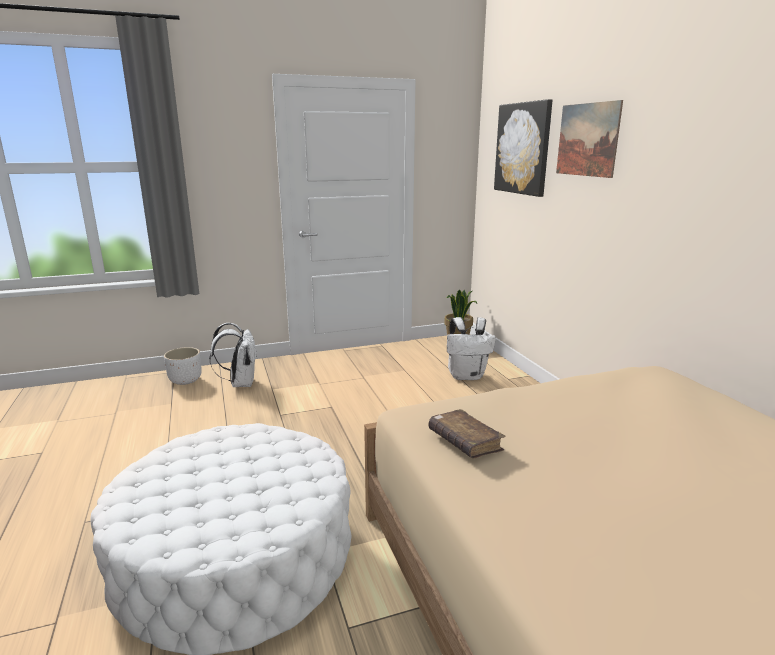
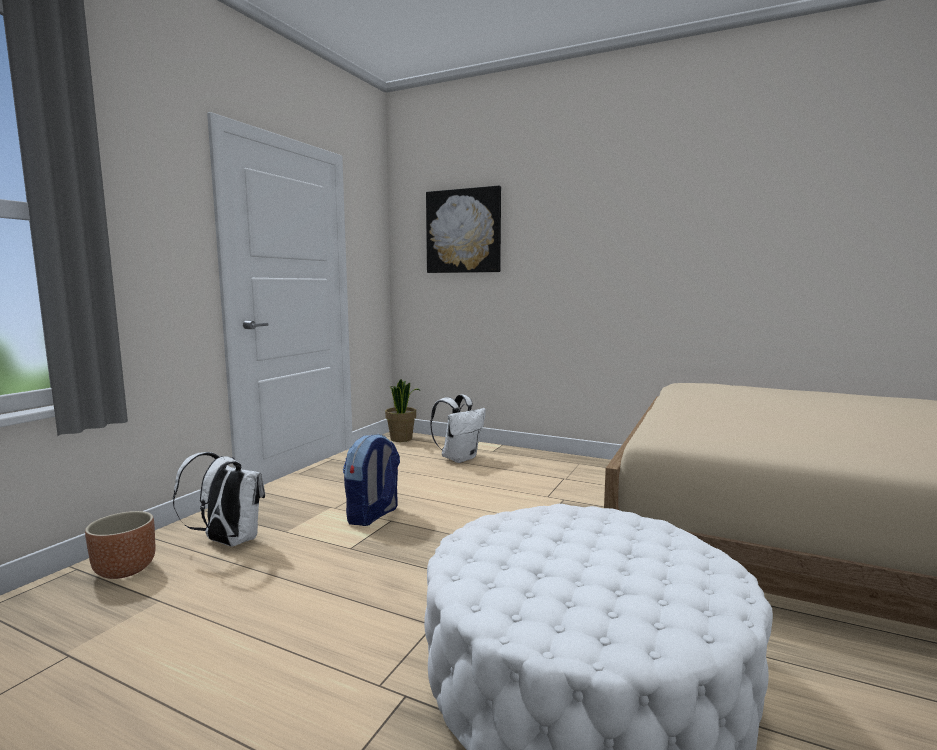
camera: 45 degrees left, 10 degrees down
(186, 380) = (126, 569): white planter -> brown planter
(328, 398) = (373, 515): none -> backpack
(464, 442) = (738, 434): brown book -> none
(587, 140) = (551, 218): picture -> none

